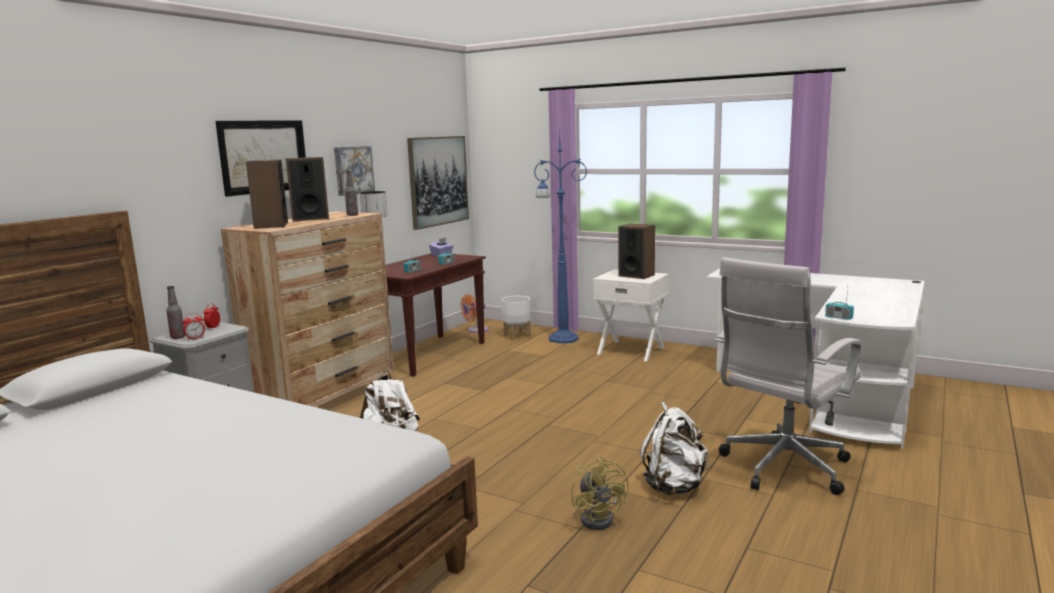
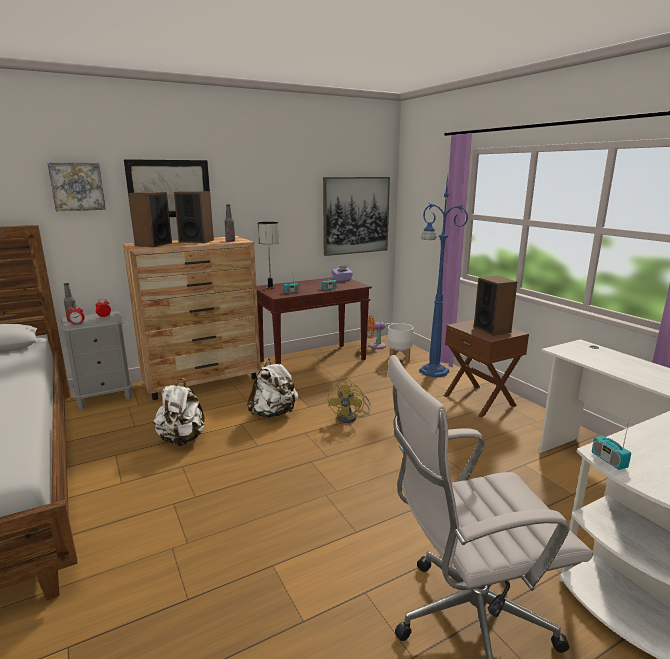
camera: 30 degrees right, 5 degrees up
(353, 170) = (260, 202): picture -> picture (77, 186)
(600, 518) = (218, 595): yellow fan -> yellow fan (350, 417)
(631, 350) = (480, 400): white nightstand -> brown nightstand
(674, 486) = (326, 589): white backpack -> white backpack (273, 413)

